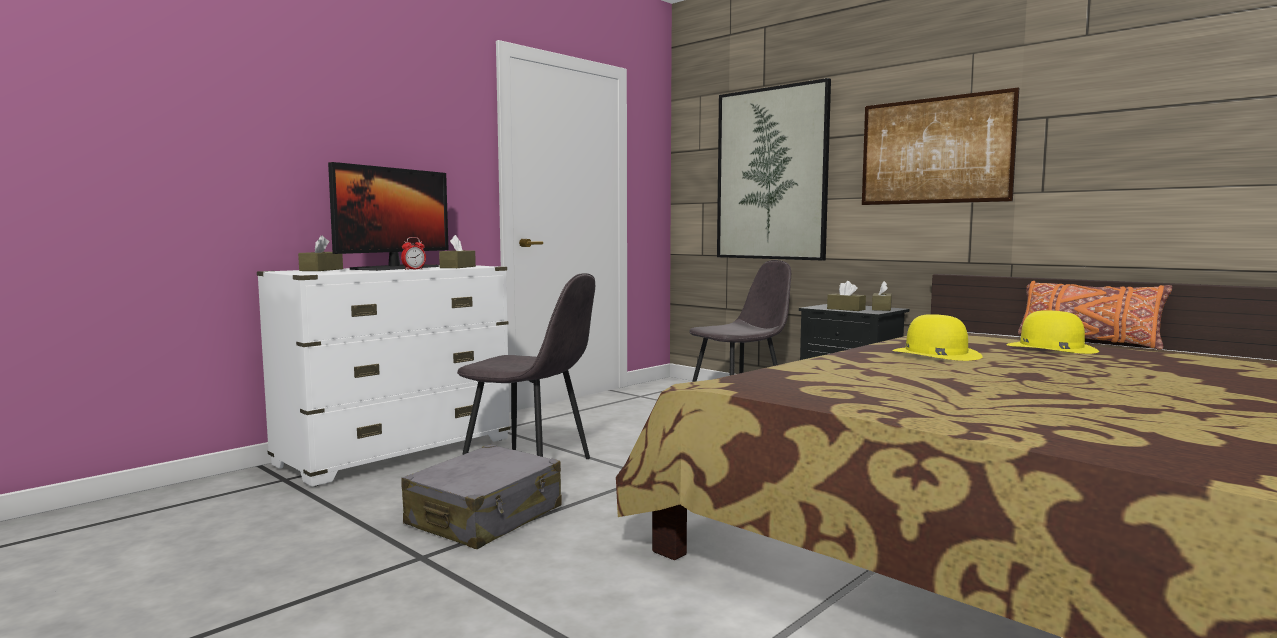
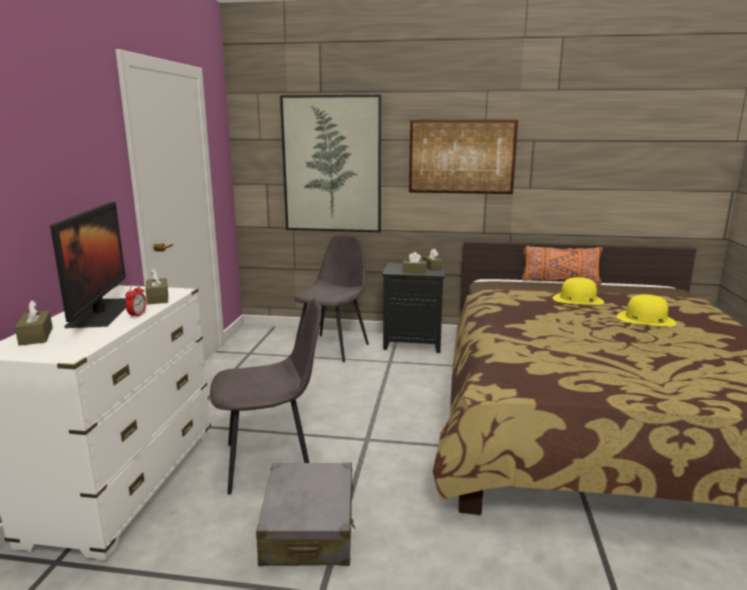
camera: 35 degrees left, 10 degrees up
(935, 354) = (545, 320): yellow hat -> yellow hat (645, 319)

